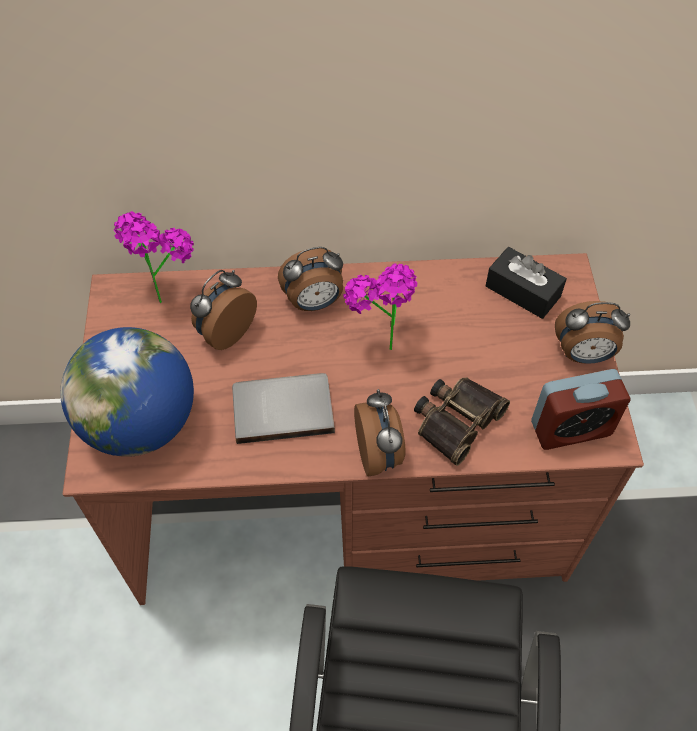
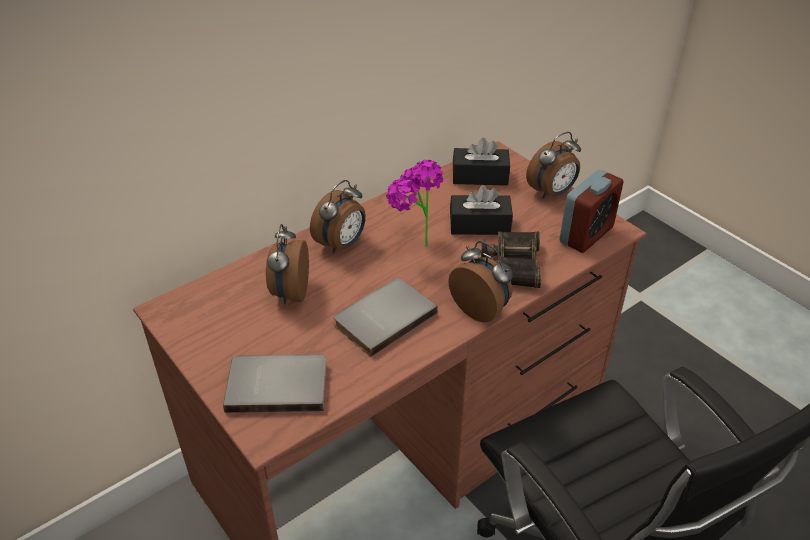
camera: 35 degrees left, 15 degrees down
(141, 423) = (277, 384): globe -> grey book
(163, 291) = (210, 290): potted plant -> none
(467, 353) = (479, 225): none -> black tissue box

